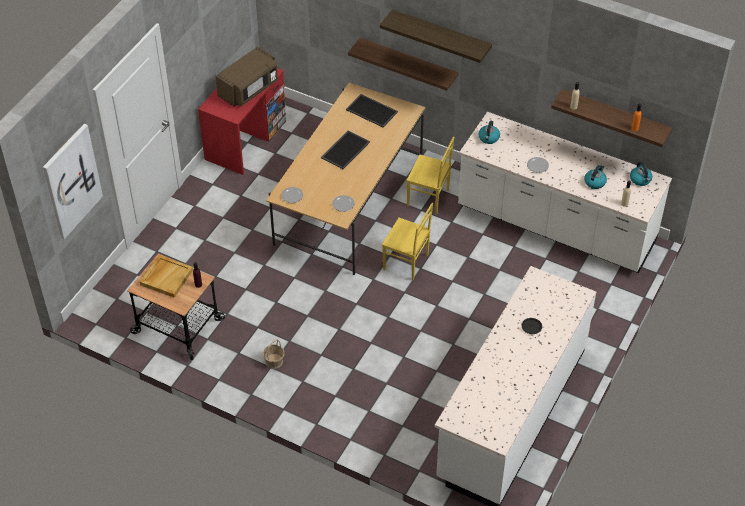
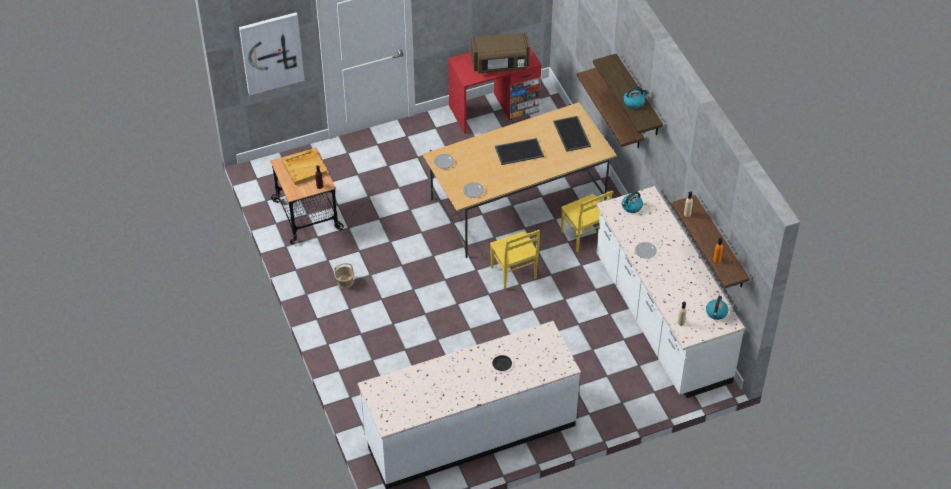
camera: 40 degrees right, 0 degrees up
(595, 182) = (677, 291): kettle -> kettle (634, 102)

